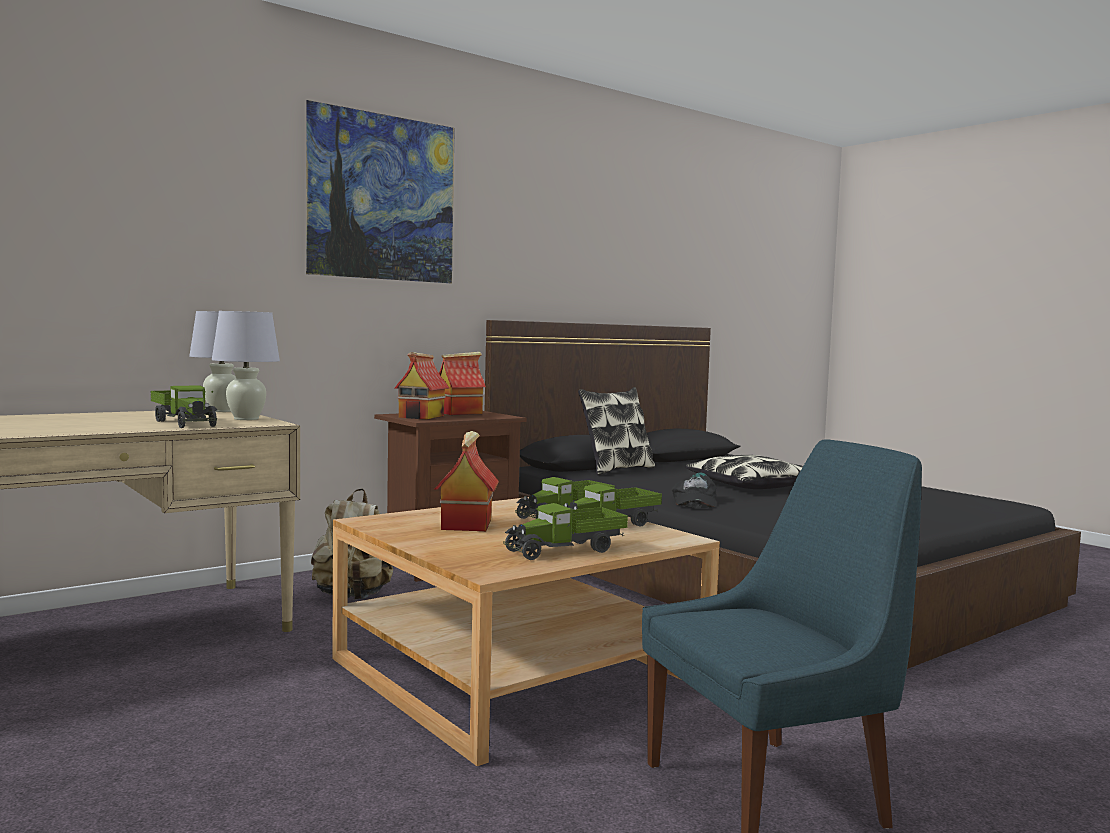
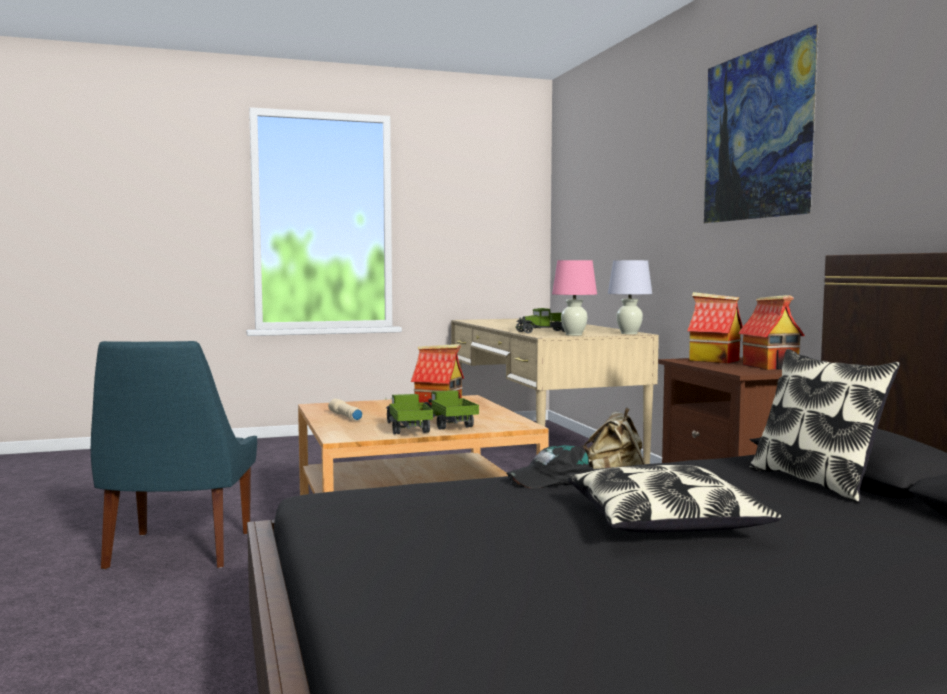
camera: 110 degrees right, 0 degrees up
(246, 419) = (574, 335): white table lamp -> pink table lamp
(566, 550) = (344, 416): toy truck -> beige flashlight
(693, 501) = (551, 479): black cap -> black cap turned 45 degrees counterclockwise

